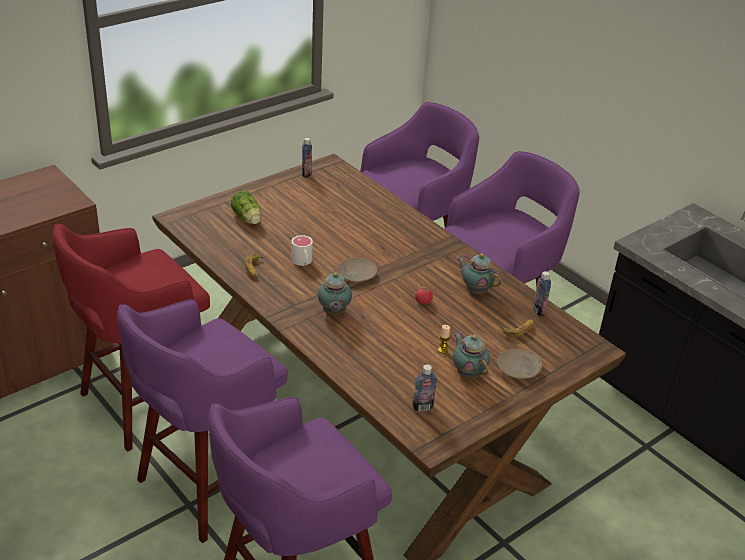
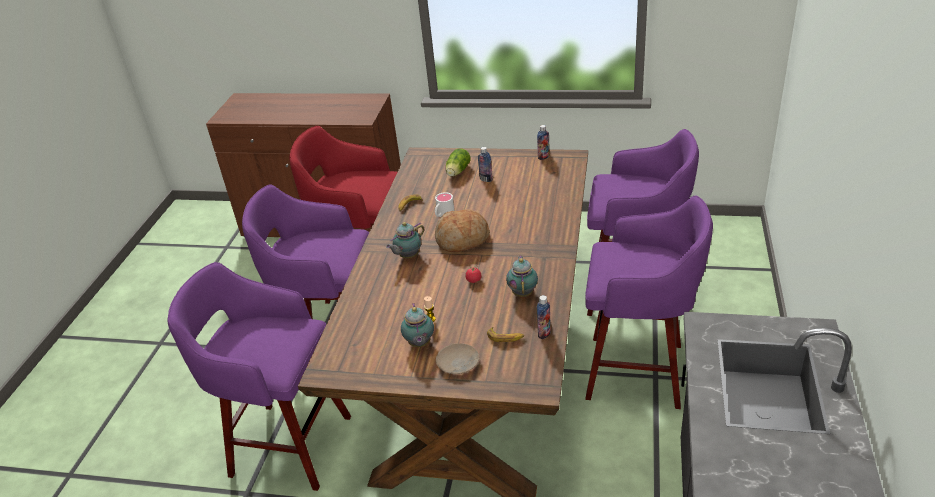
camera: 55 degrees right, 0 degrees up
(356, 274) = (462, 239): beige plate -> bread
(422, 407) = (357, 346): bottle -> bottle (486, 179)
(468, 373) = (419, 344): teapot -> teapot turned 150 degrees clockwise

